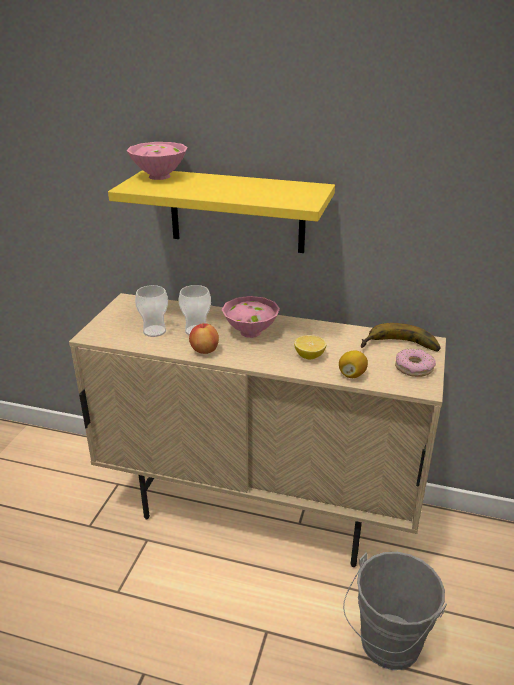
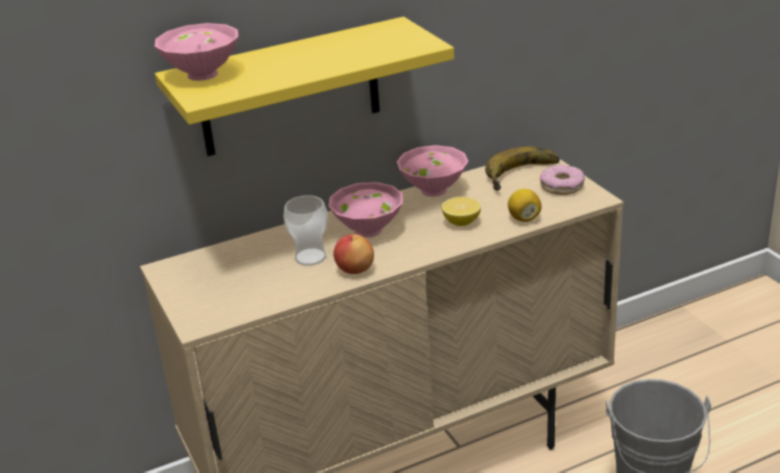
camera: 40 degrees left, 0 degrees up
(154, 331) = (264, 281): cup -> none
(328, 328) = (435, 189): none -> pink bowl

